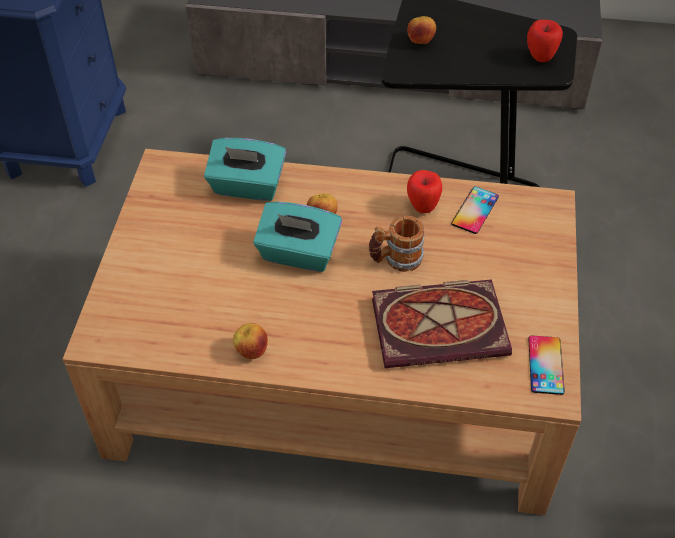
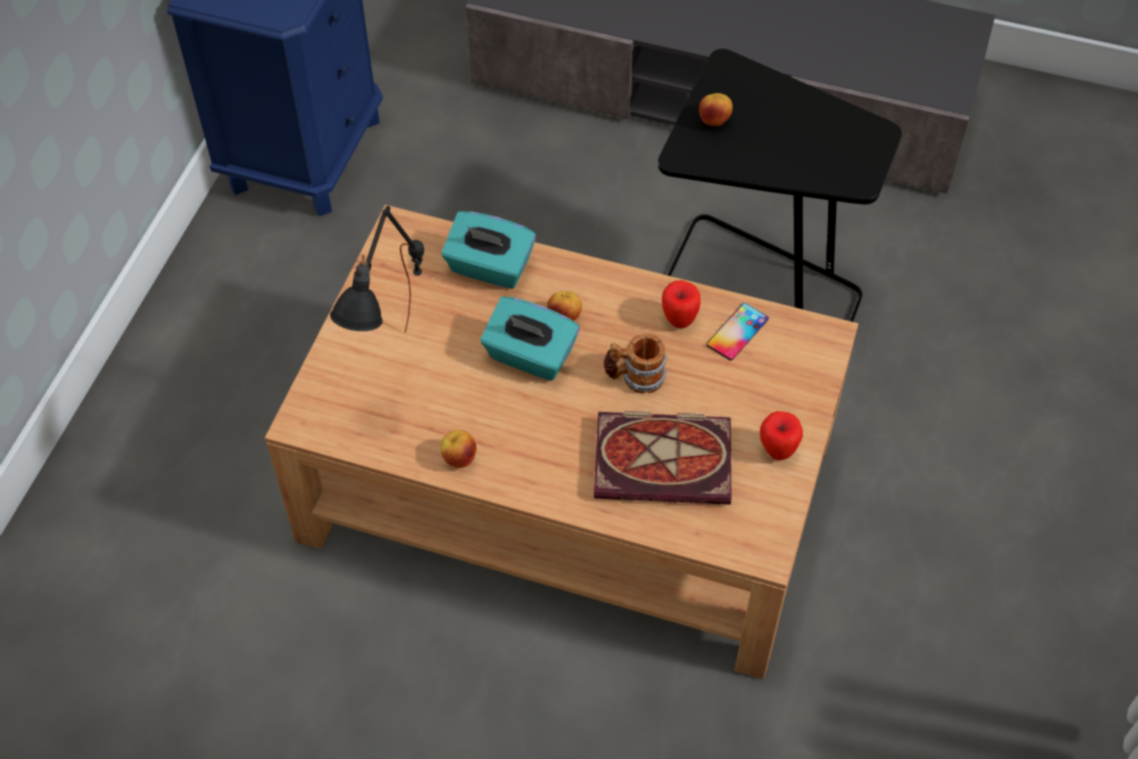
camera: 10 degrees right, 5 degrees up
(181, 286) = (398, 375): none -> black table lamp
(540, 58) = (848, 161): apple -> apple (777, 451)
(545, 365) = (766, 520): phone -> none

